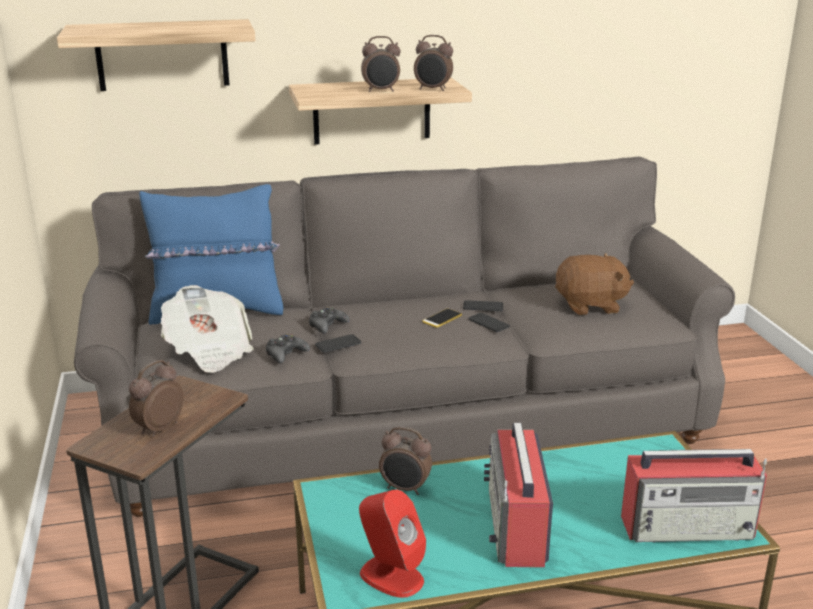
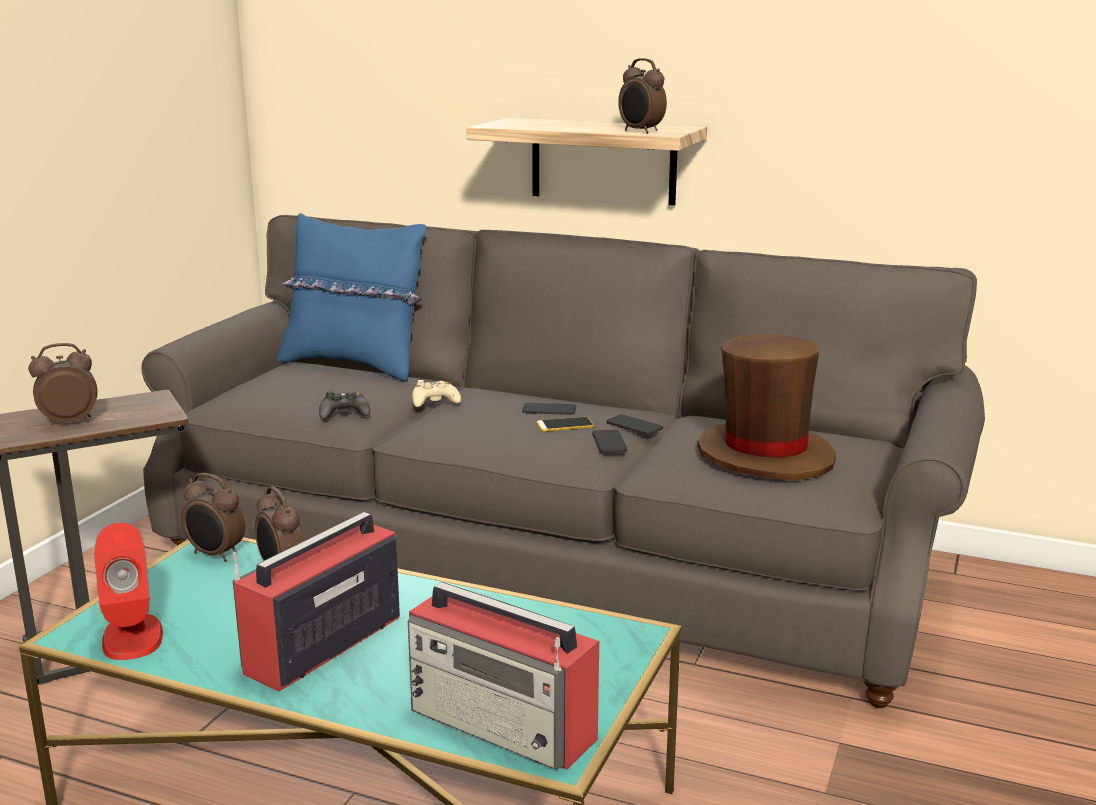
camera: 35 degrees right, 5 degrees down
(162, 55) = (378, 72): shelf -> none
(209, 351) = (285, 394): newspaper -> none
(327, 325) = (435, 402): black game controller -> beige game controller
(338, 344) = (413, 420): phone -> phone (549, 410)
(381, 91) = (578, 128): alarm clock -> alarm clock (215, 555)
(590, 306) = (765, 455): brown plush toy -> brown hat

